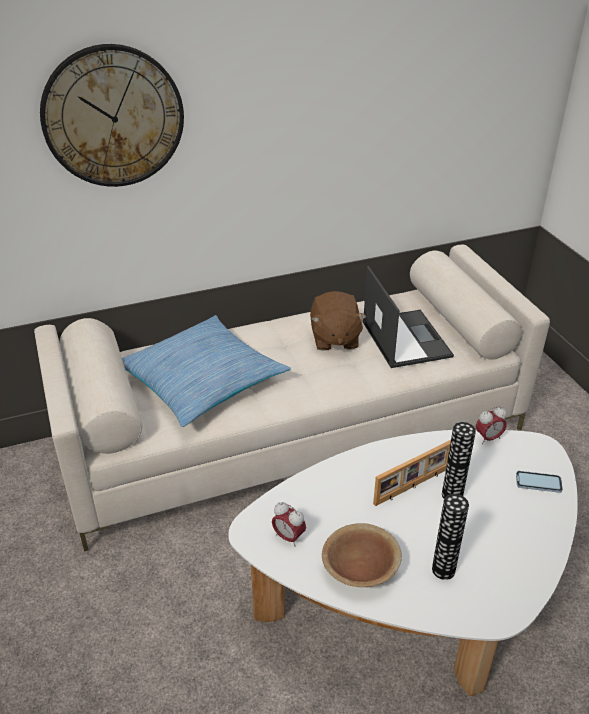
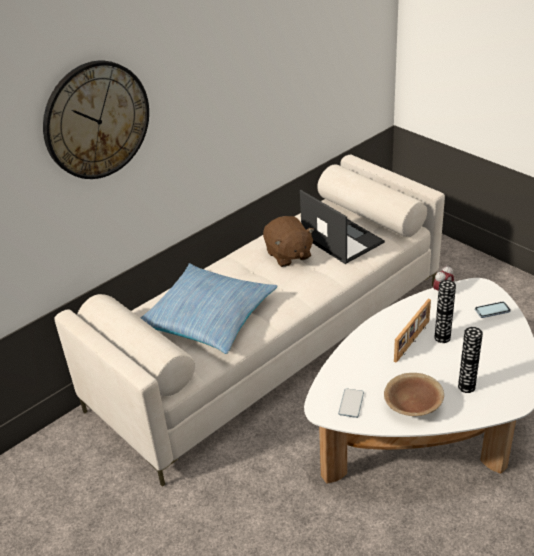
camera: 20 degrees left, 0 degrees up
(288, 537) = (351, 403): alarm clock -> phone

